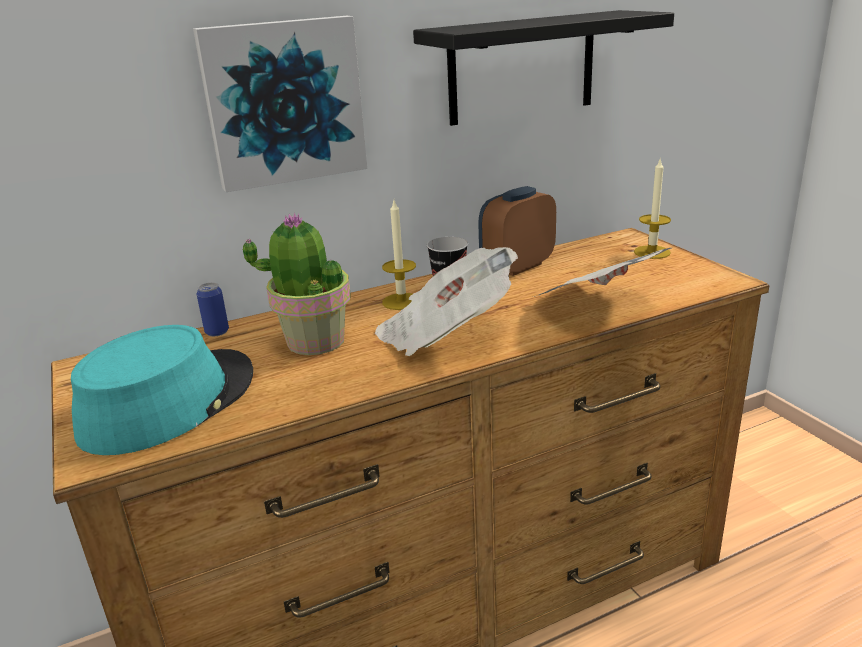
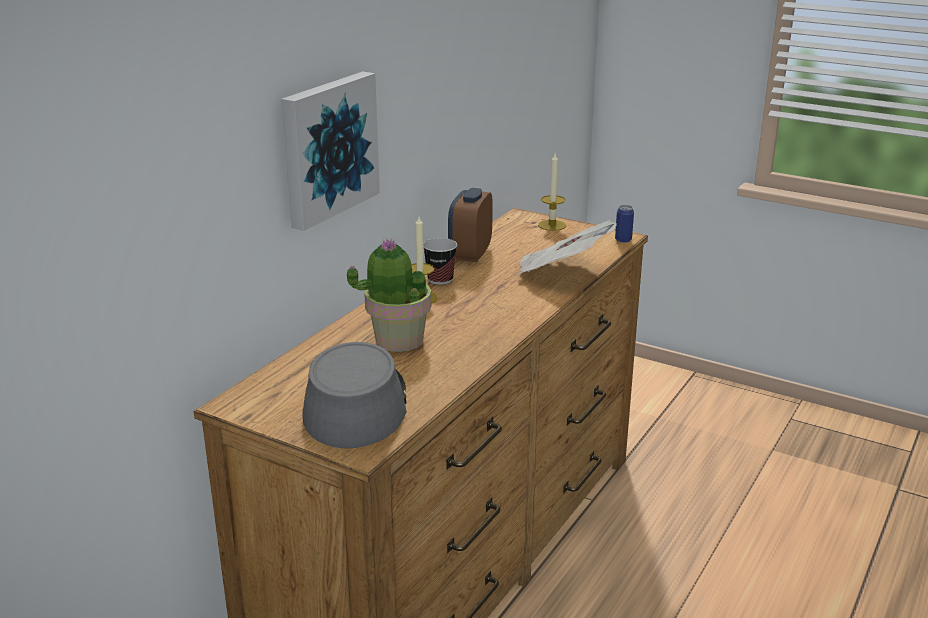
camera: 35 degrees left, 0 degrees up
(168, 402) = (355, 405): turquoise hat -> grey hat
(217, 332) = (306, 353): can -> can (623, 240)
(445, 334) = (486, 313): newspaper -> none
(522, 68) = (451, 92): black shelf -> none

